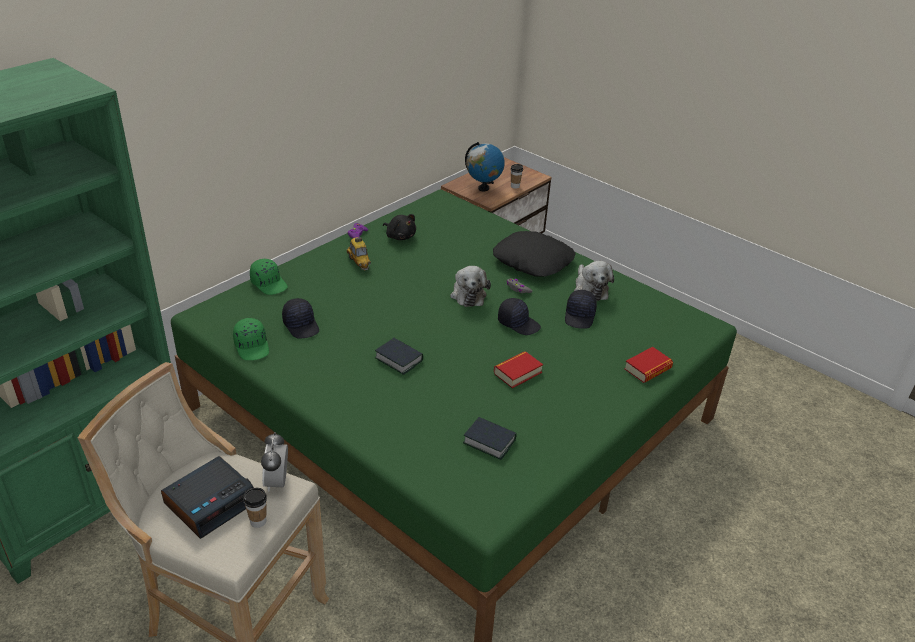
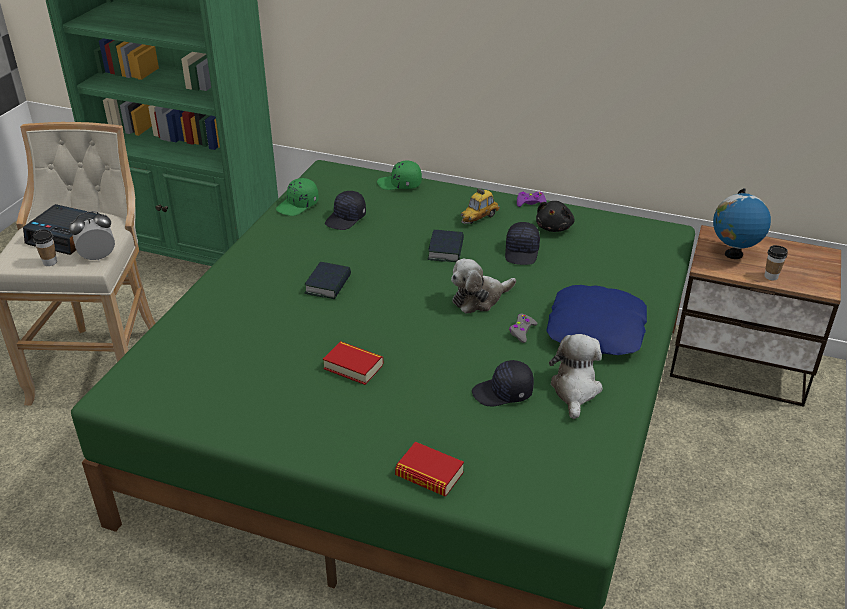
camera: 70 degrees right, 0 degrees up
(269, 283) = (400, 184): green cap -> green cap turned 75 degrees clockwise
(489, 441) = (226, 373): book -> book (446, 250)
(518, 323) = (450, 347): black cap -> black cap (522, 252)
(533, 261) = (597, 330): black pillow -> blue pillow
(590, 289) = (575, 390): plush toy -> plush toy turned 135 degrees clockwise

